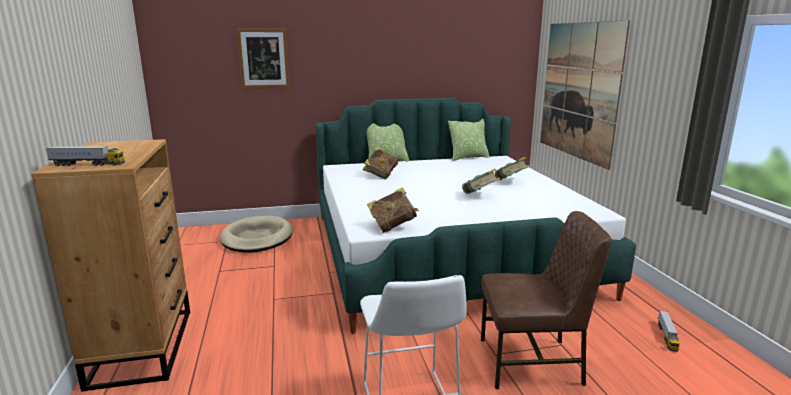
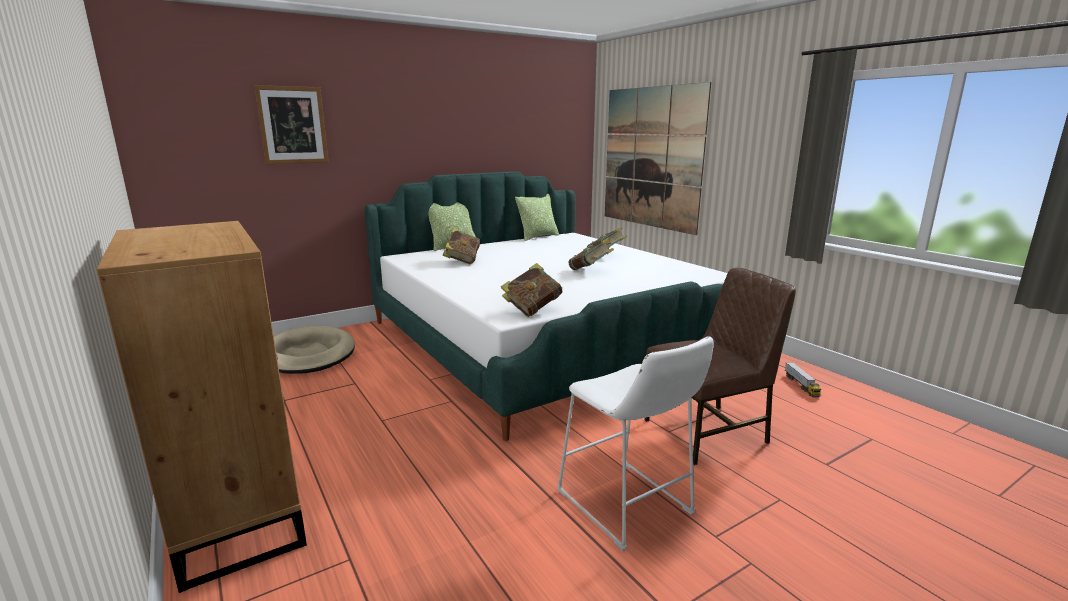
camera: 20 degrees left, 0 degrees up
(88, 164) = (176, 252): toy truck -> none

